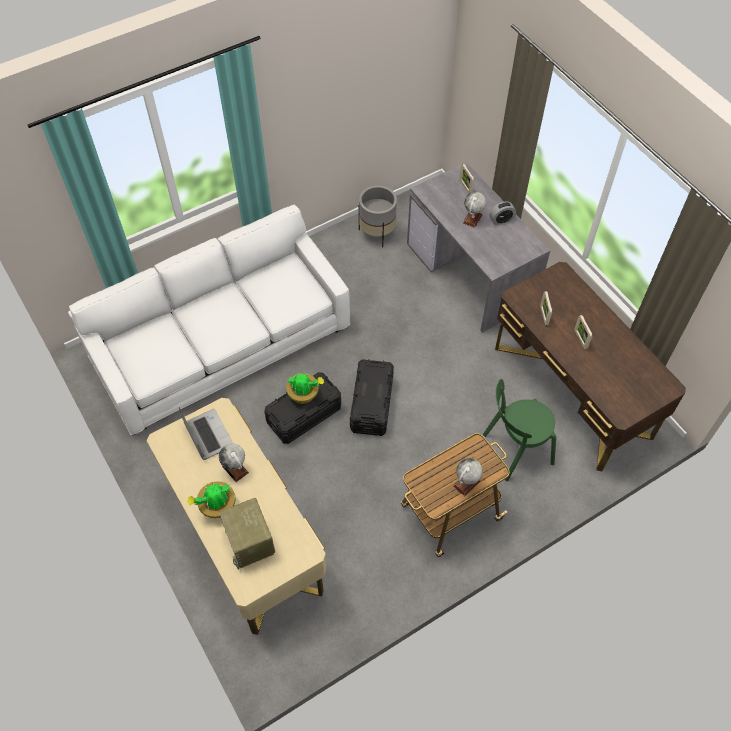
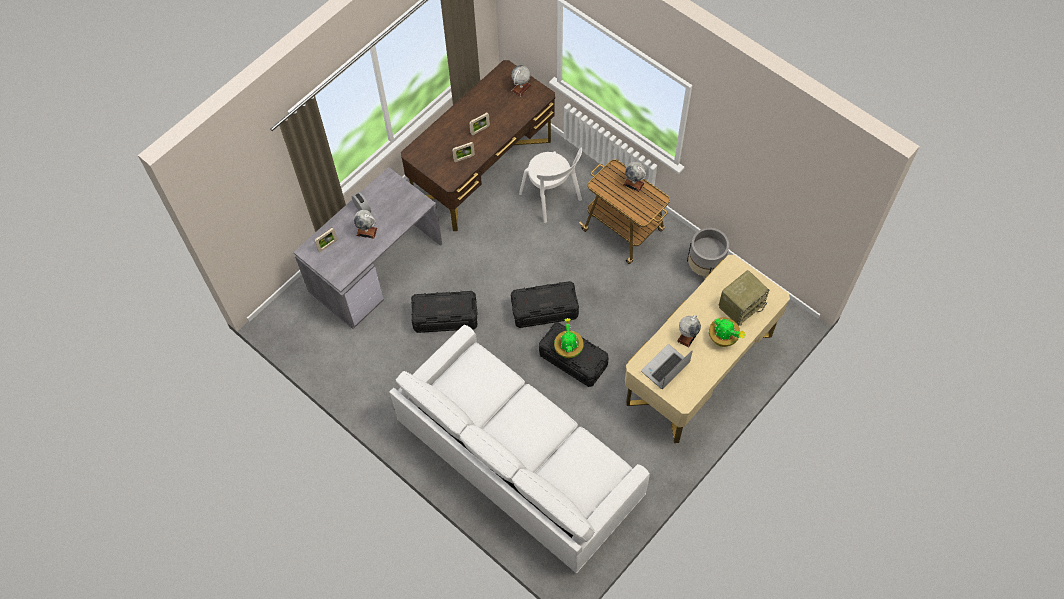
camera: 105 degrees left, 5 degrees up
(377, 233) = (345, 359): grey planter -> grey planter (704, 268)
(394, 317) = (445, 317): none -> black storage box
(514, 450) = (552, 198): green chair -> white chair
(637, 395) = (521, 88): none -> globe

